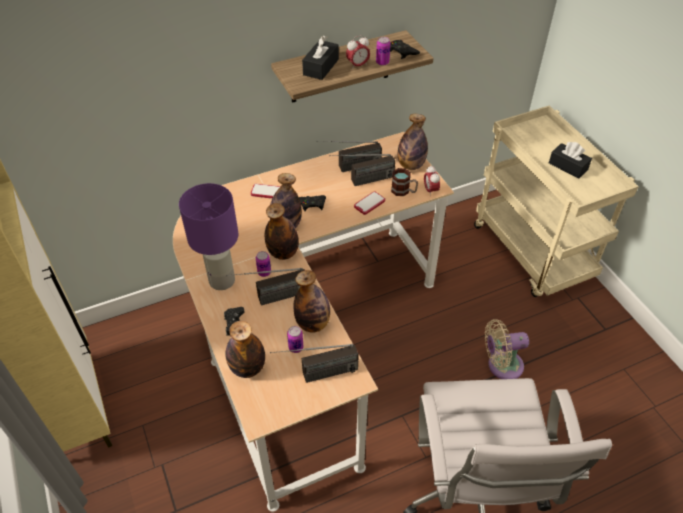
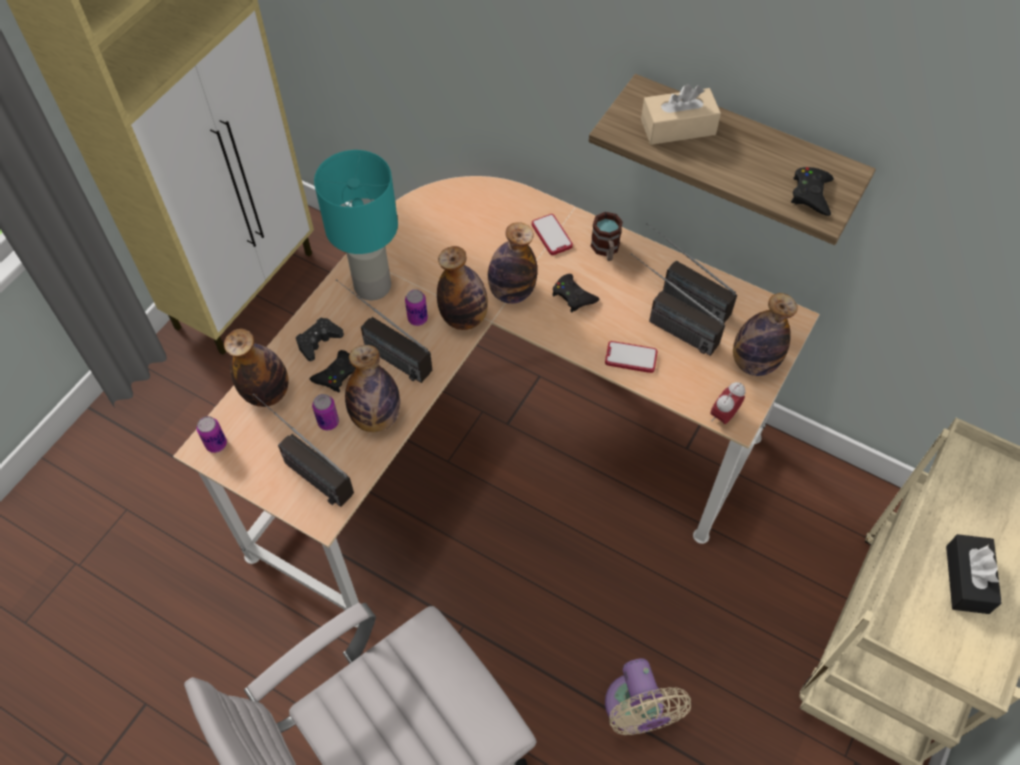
camera: 55 degrees right, 10 degrees up
(222, 281) = (371, 287): purple table lamp -> turquoise table lamp
(267, 327) = (337, 374): none -> black game controller
(321, 67) = (678, 127): black tissue box -> beige tissue box
(357, 65) = (722, 163): alarm clock -> none
(382, 62) = (759, 186): can -> can (216, 444)
(404, 191) = (692, 384): mug -> mug (606, 250)
(501, 365) = (636, 711): beige fan -> beige fan turned 150 degrees counterclockwise

